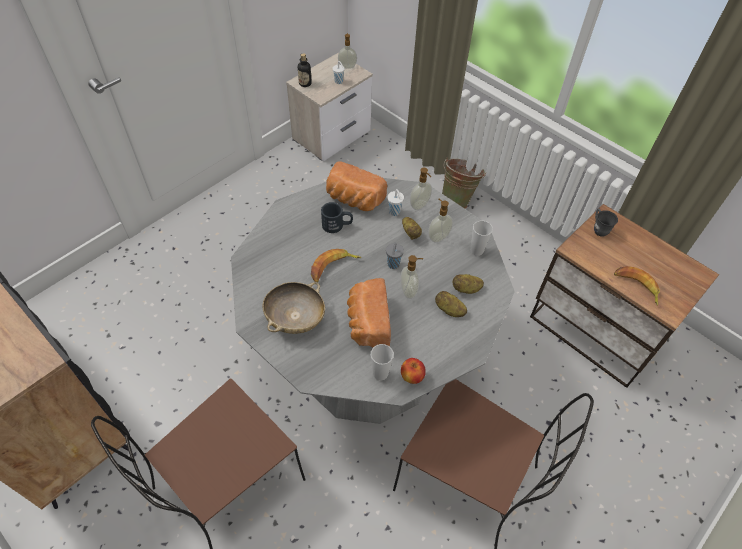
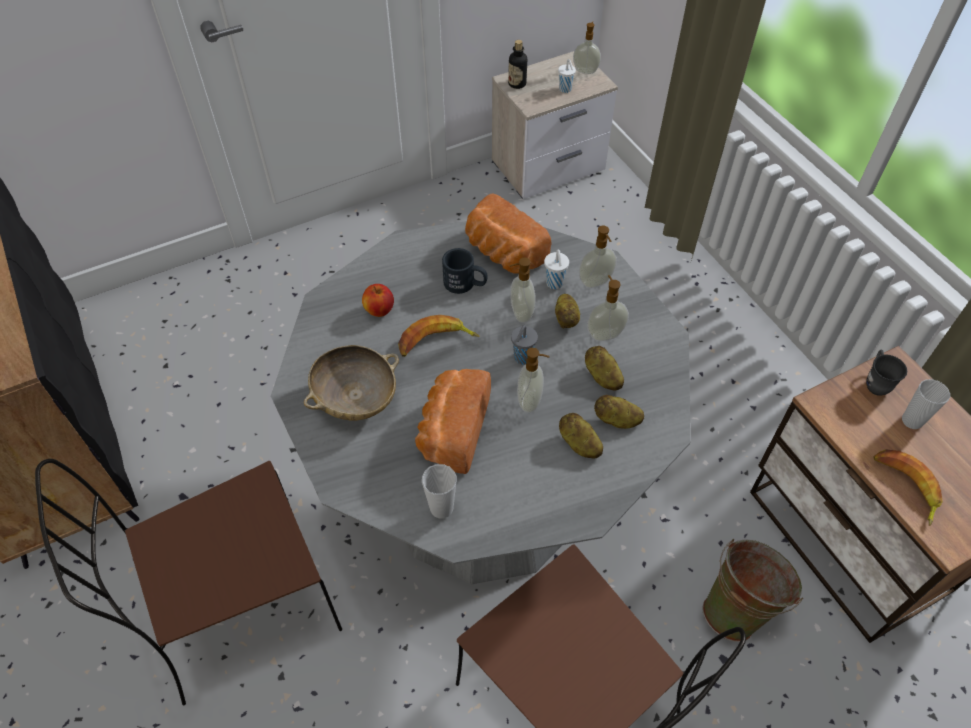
camera: 20 degrees right, 0 degrees up
(380, 236) = (520, 313): none -> soap dispenser
(412, 376) = (485, 525): apple -> apple (379, 310)
(447, 264) = (602, 376): none -> potato
(458, 199) = (699, 294): green bucket -> green bucket (738, 608)
(476, 250) = (655, 367): cup -> cup (912, 421)

